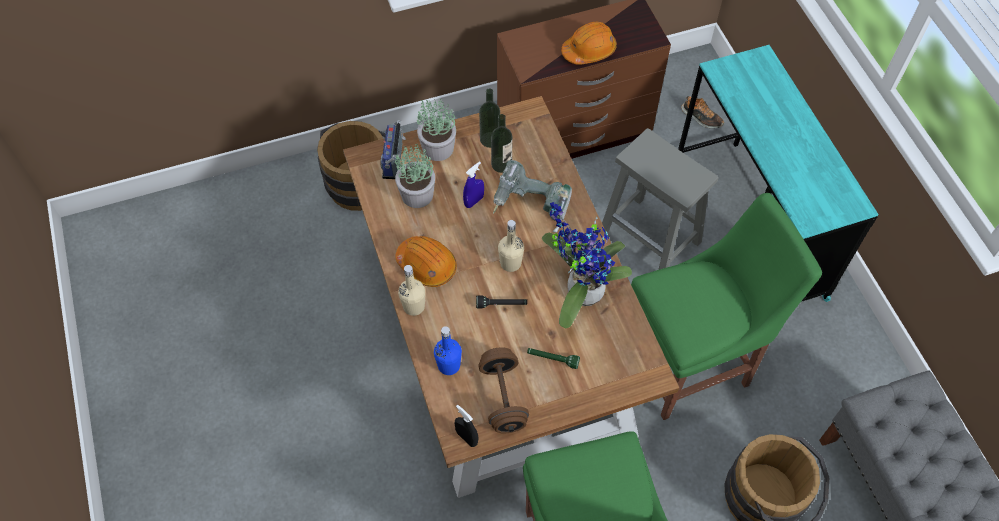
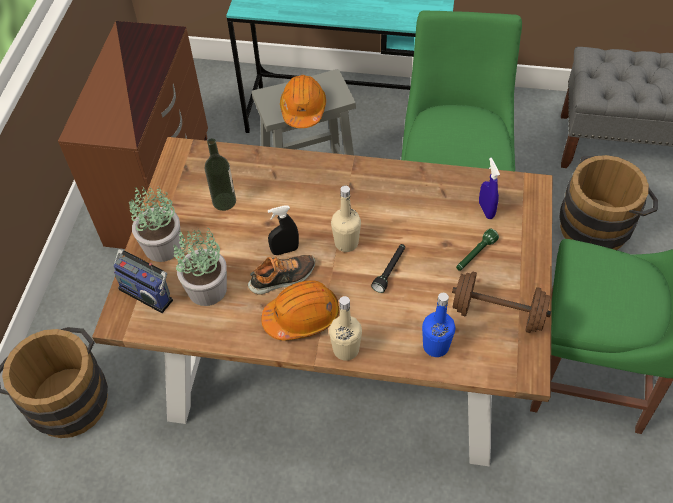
camera: 60 degrees left, 5 degrees down
(466, 437) = (528, 365): black spray bottle -> black spray bottle (285, 250)
(474, 201) = (252, 242): blue spray bottle -> blue spray bottle (486, 210)
(490, 139) = (187, 198): bottle -> none
(531, 206) = (291, 199): power drill -> none
(580, 290) = (411, 201): potted plant -> none
(589, 50) = (143, 82): orange hard hat -> orange hard hat (303, 109)
(701, 117) = (216, 95): shoe -> shoe (283, 278)

